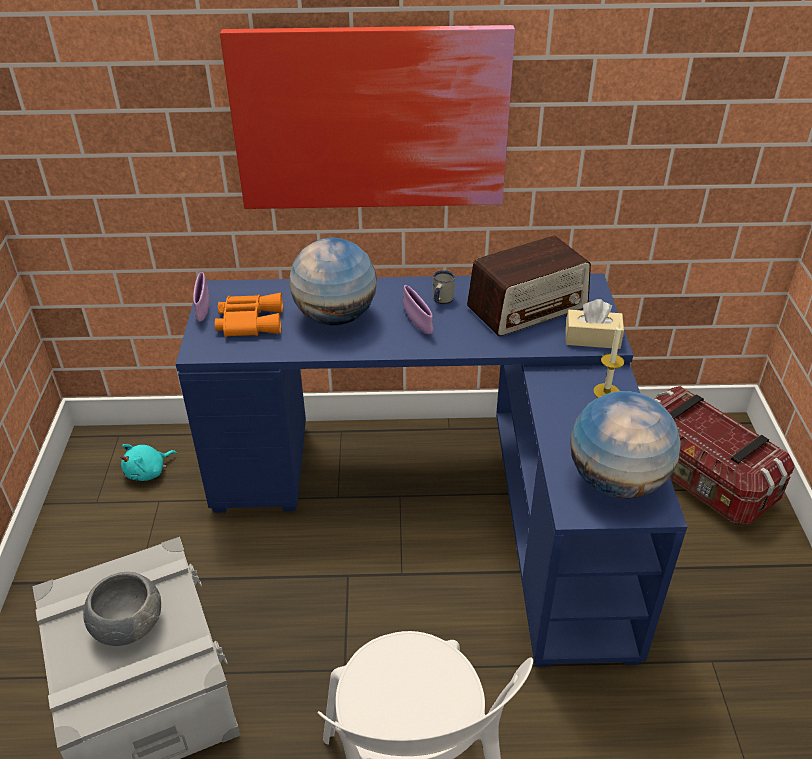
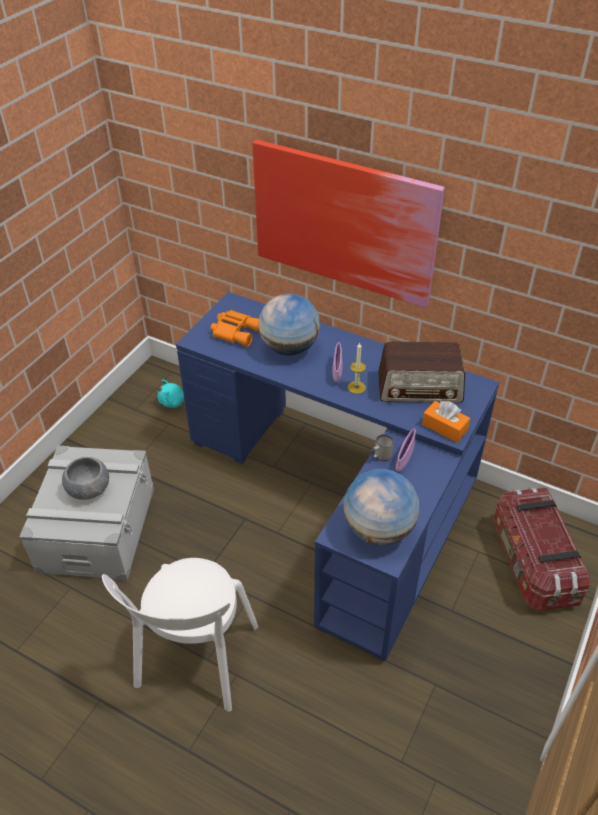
camera: 30 degrees right, 5 degrees up
(203, 310) = (215, 313): purple bowl -> purple bowl (404, 459)
(441, 301) = (365, 361): white mug -> white mug (380, 456)
(592, 338) = (444, 427): beige tissue box -> orange tissue box
(606, 392) = (427, 469): candle -> candle (356, 387)

